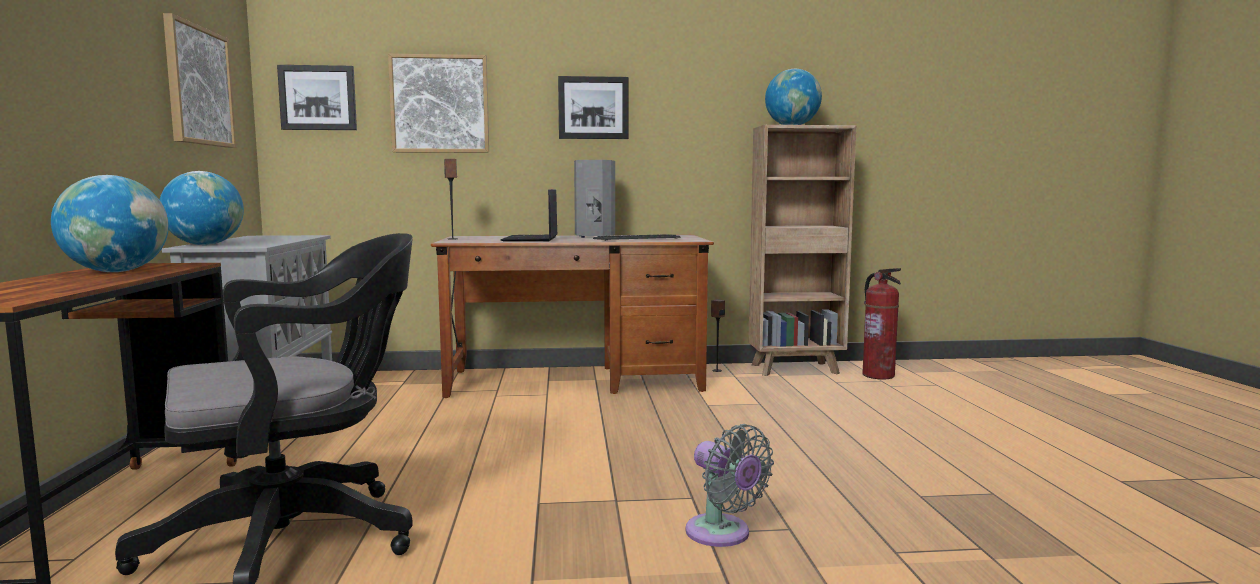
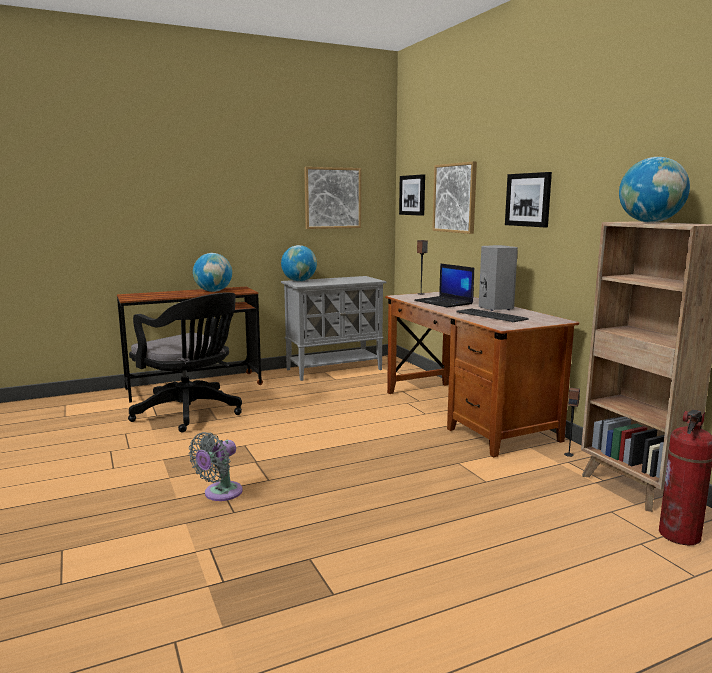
camera: 70 degrees right, 5 degrees up
(531, 239) = (444, 302): laptop -> laptop turned 105 degrees counterclockwise

